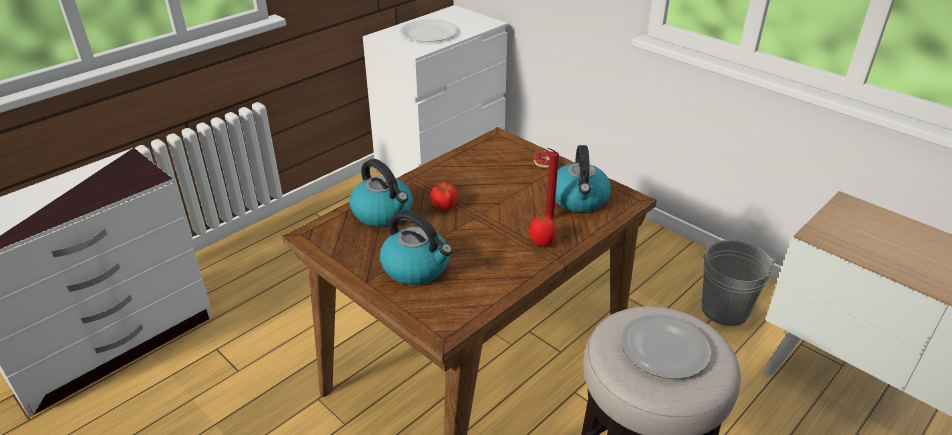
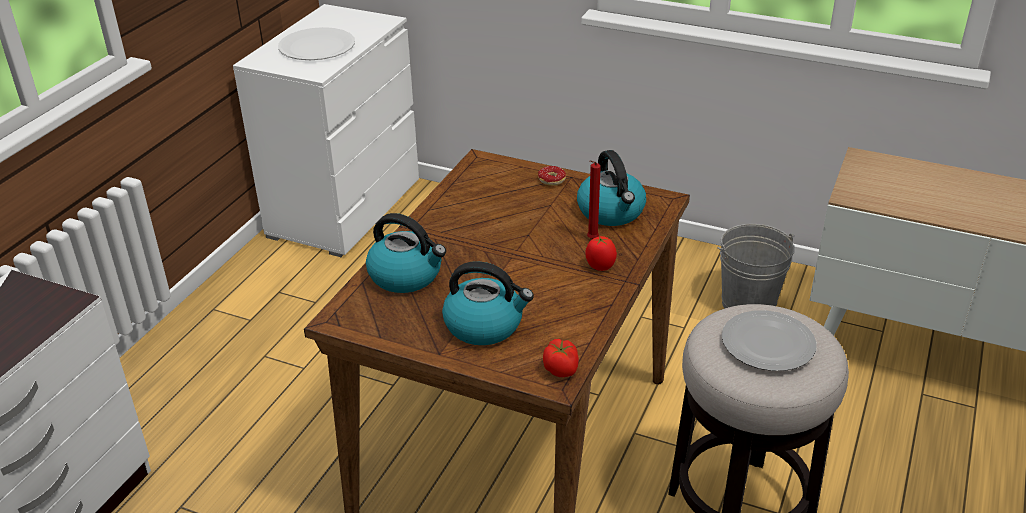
camera: 20 degrees left, 0 degrees up
(444, 205) = (471, 251): tomato -> tomato (561, 370)

